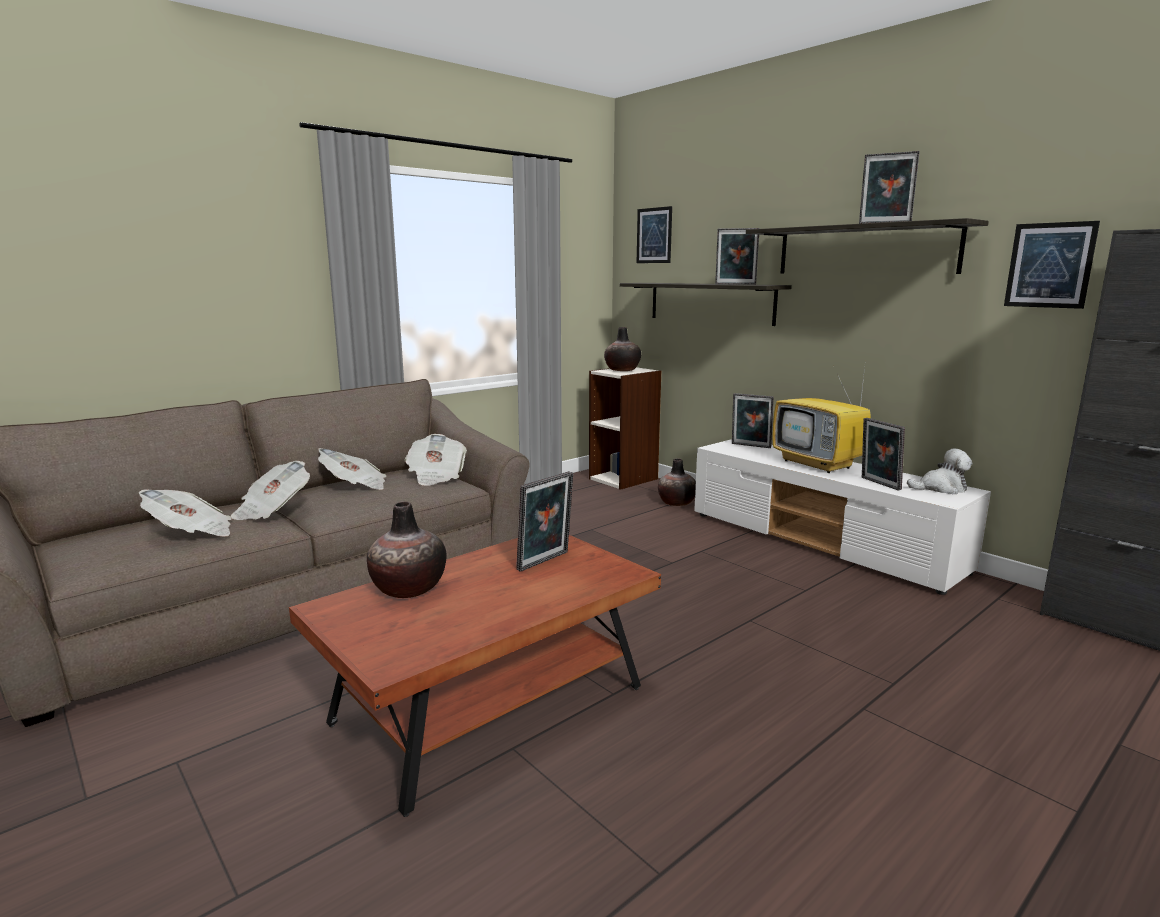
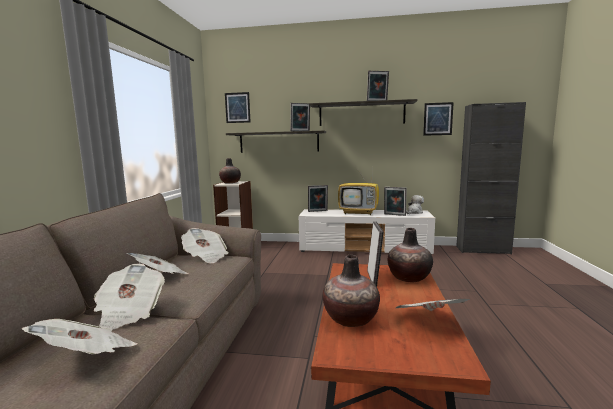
camera: 40 degrees left, 5 degrees down
(468, 626) = (428, 321): none -> newspaper
(676, 503) = (281, 249): vase -> vase (409, 277)

